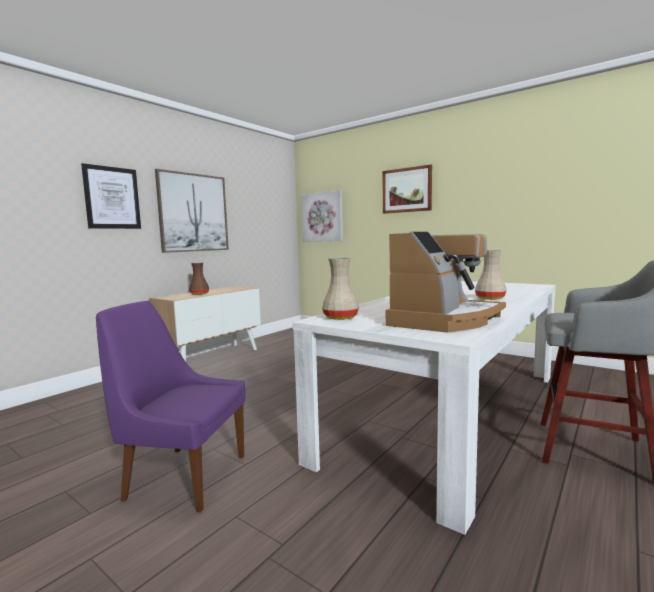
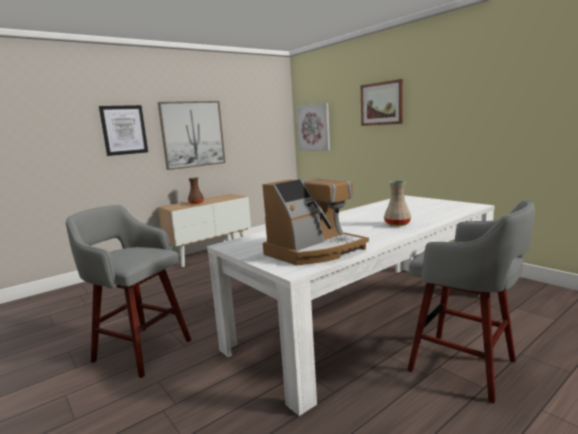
camera: 15 degrees right, 5 degrees up
(183, 476) = (140, 350): purple chair -> grey stool
(340, 318) = (244, 243): beige vase -> none

